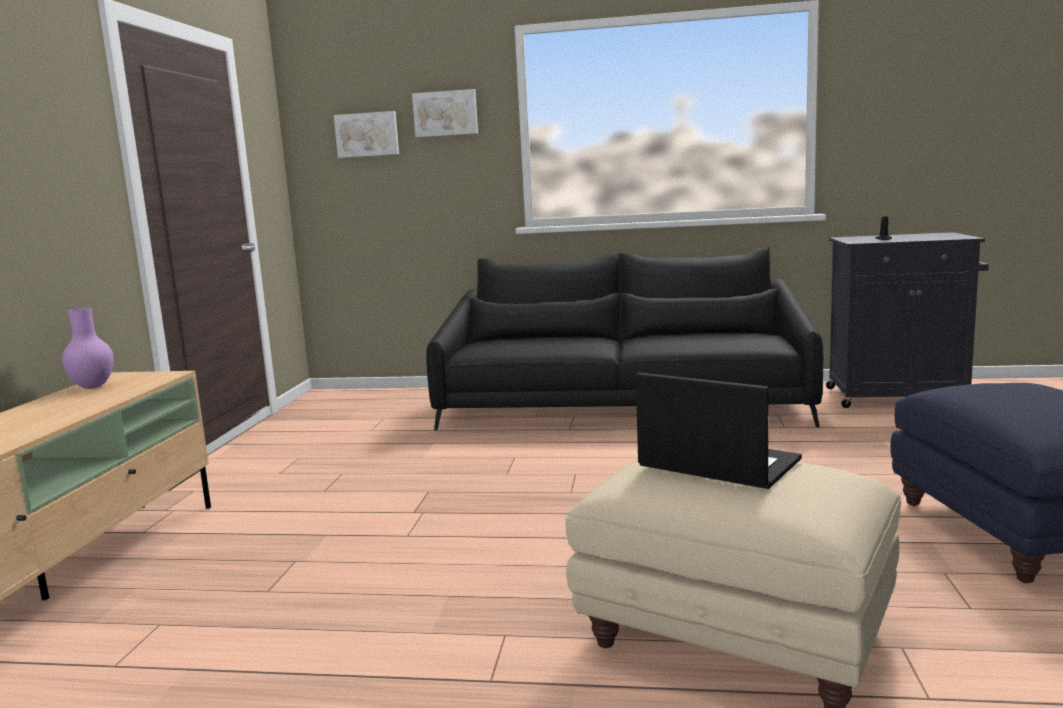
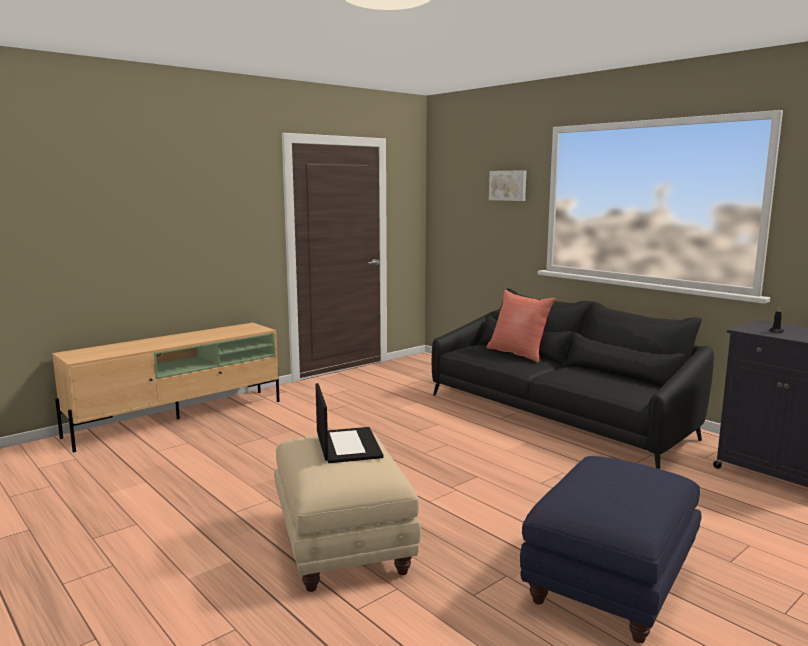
camera: 40 degrees right, 0 degrees up
(92, 387) = (230, 328): purple vase -> none
(367, 134) = (466, 195): picture -> none
(550, 338) = (518, 353): none -> red pillow

